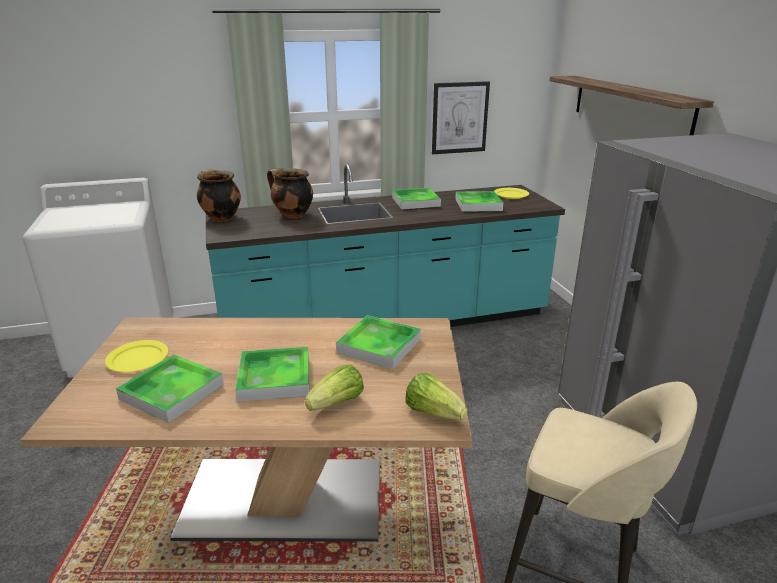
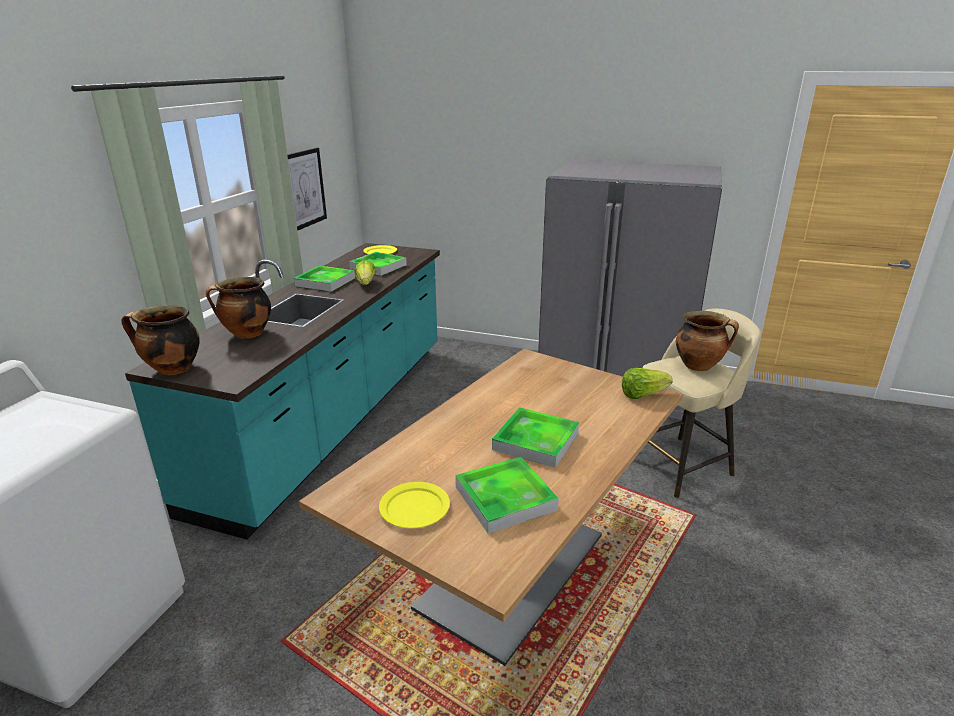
camera: 55 degrees left, 0 degrees up
(337, 403) = (599, 425): lettuce -> lettuce (366, 284)
(379, 346) = (534, 385): tray -> none
(608, 447) = (699, 366): none -> cooking pot
(630, 106) = (463, 152): shelf -> none

